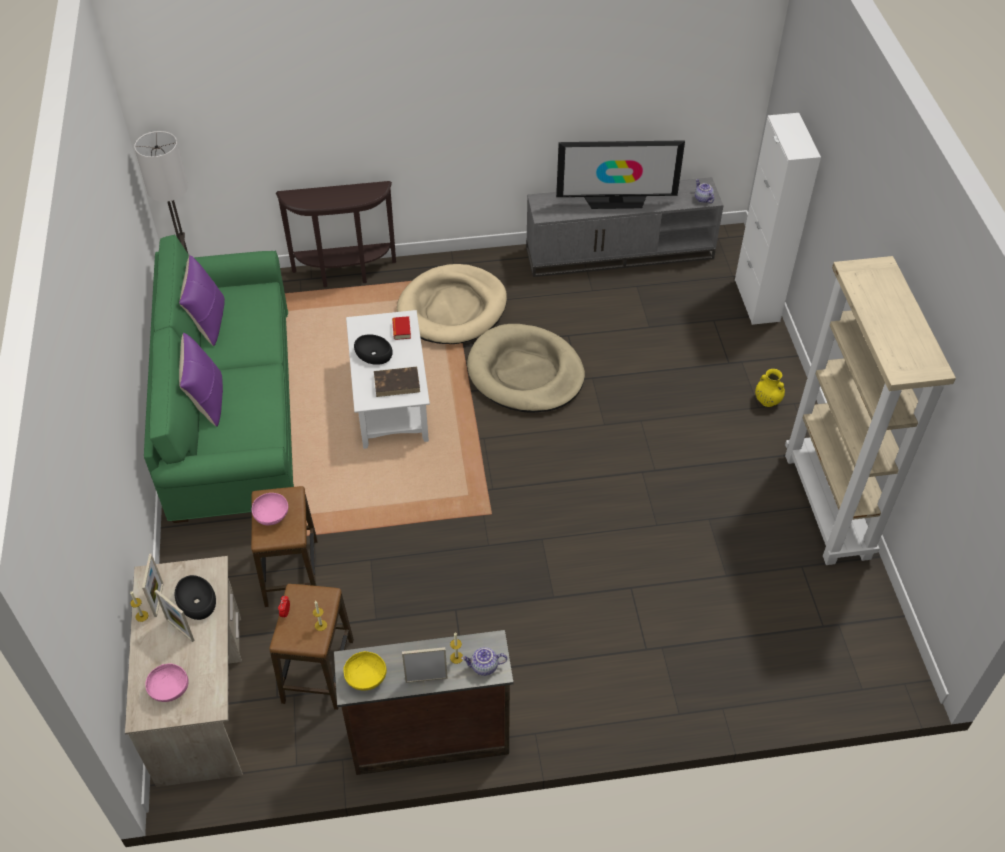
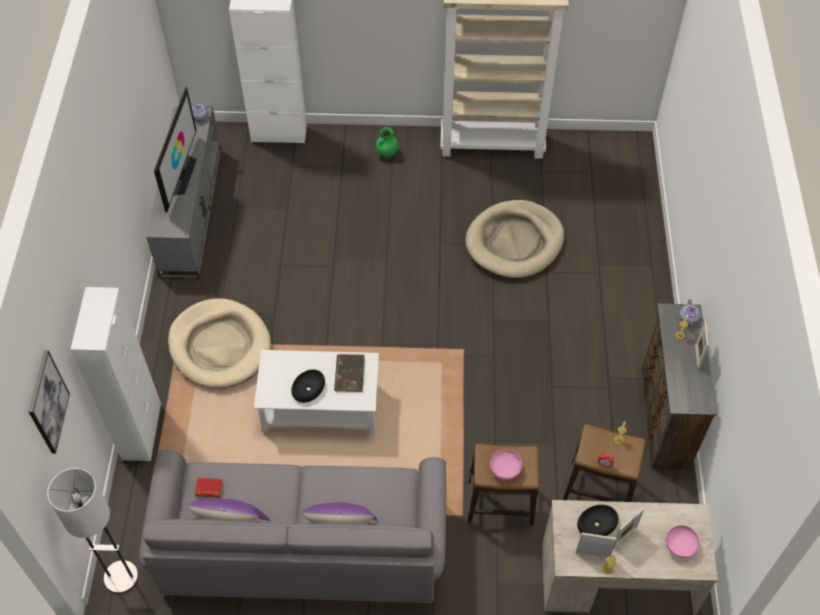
camera: 80 degrees left, 5 degrees up
(222, 97) = (48, 402): none -> picture
(232, 411) = (301, 545): green sofa -> grey sofa
(345, 274) = (141, 431): brown console table -> white cabinet
(365, 678) = (694, 394): yellow bowl -> none
(401, 330) = (284, 364): book -> book (209, 489)
(525, 373) = (316, 302): beige dog bed -> beige dog bed (514, 242)
(767, 401) = (387, 153): yellow vase -> green vase

